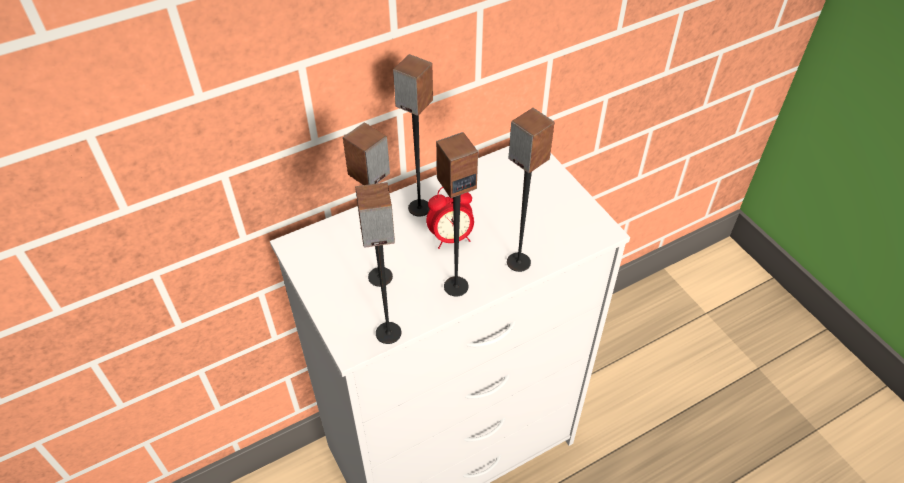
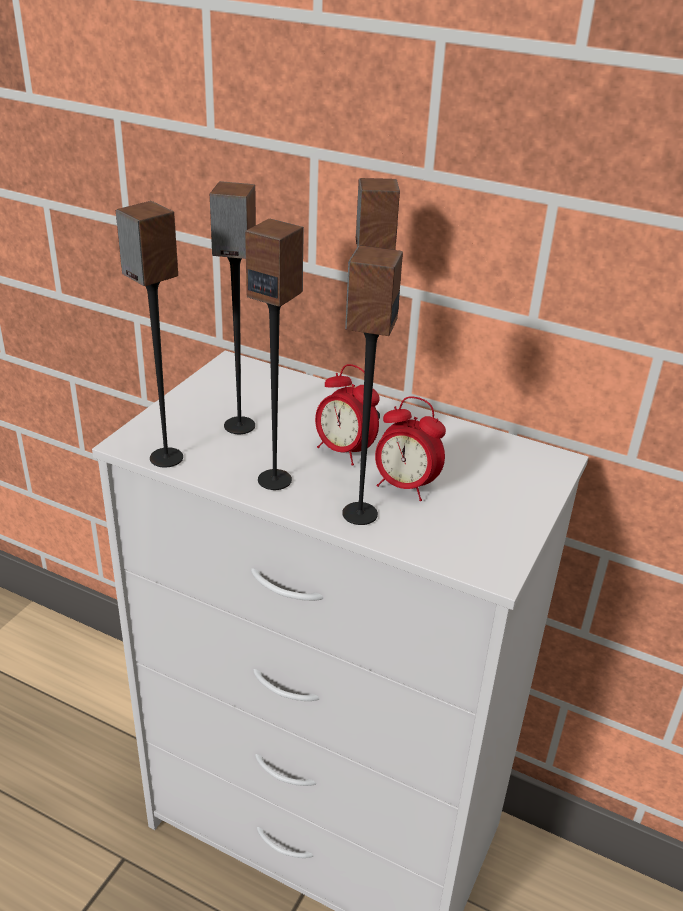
camera: 55 degrees right, 15 degrees down
(507, 228) = (405, 487): none -> alarm clock

